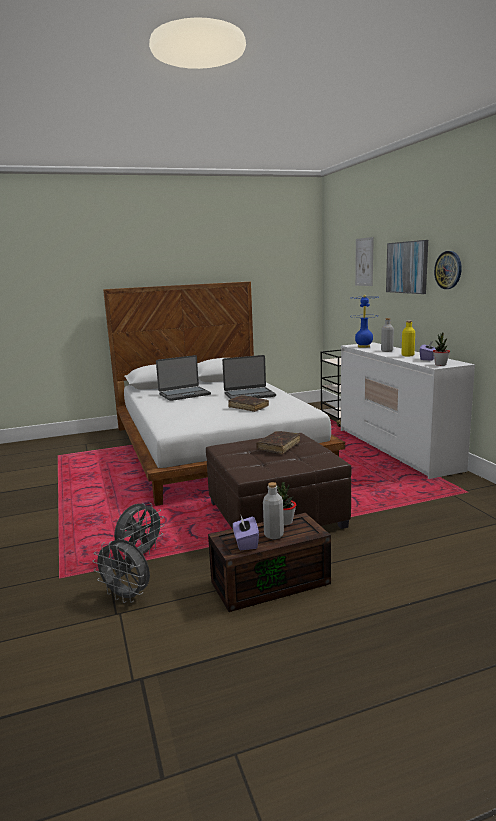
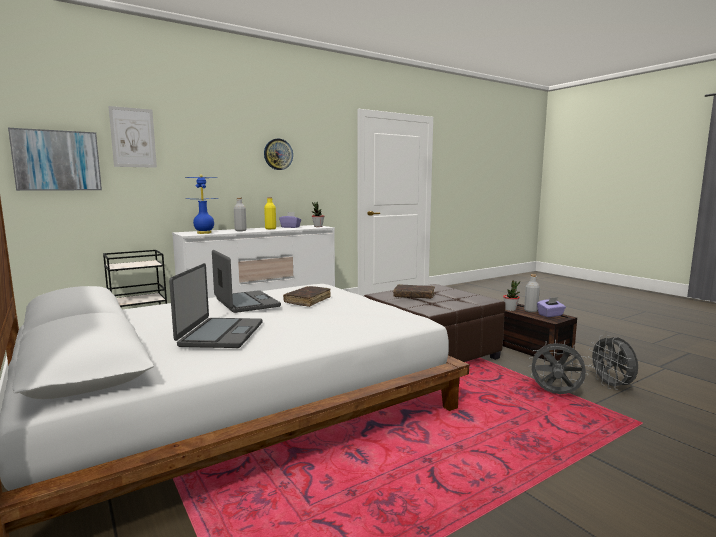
camera: 105 degrees left, 5 degrees down
(127, 596) = (612, 386): grey fan -> grey fan turned 150 degrees clockwise
(184, 394) = (220, 334): laptop -> laptop turned 45 degrees clockwise
(407, 267) = (222, 149): picture -> picture (57, 160)

